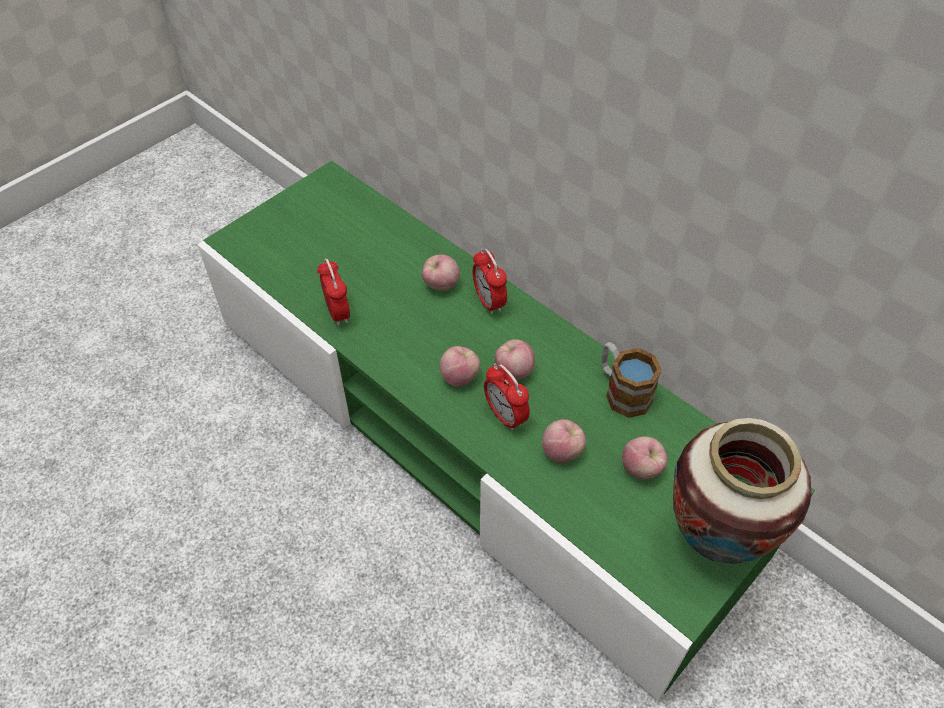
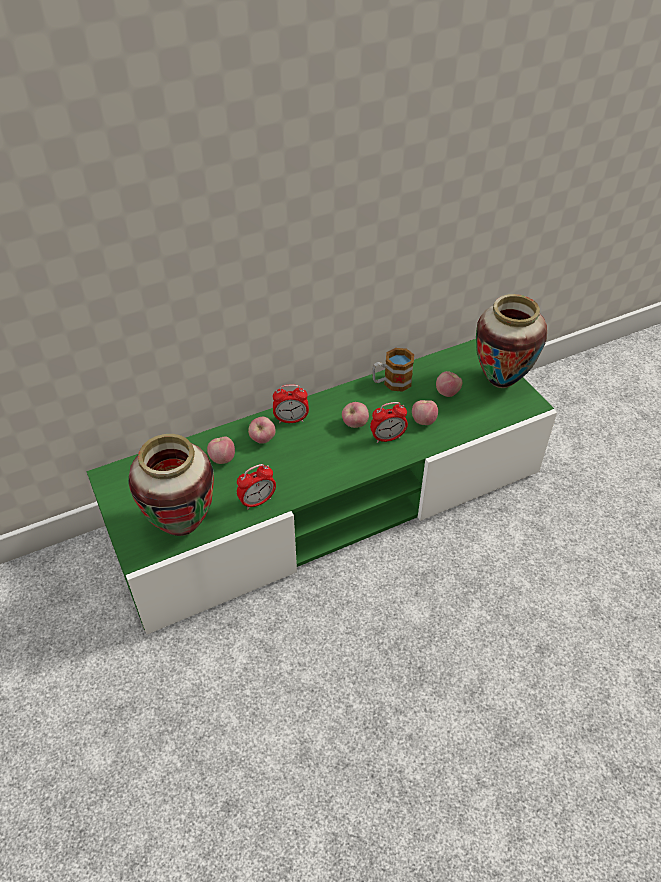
camera: 70 degrees left, 5 degrees down
(280, 260) = (183, 525): none -> vase
(338, 312) = (257, 501): alarm clock -> alarm clock turned 150 degrees clockwise
(459, 377) = (347, 451): apple -> apple (222, 459)

